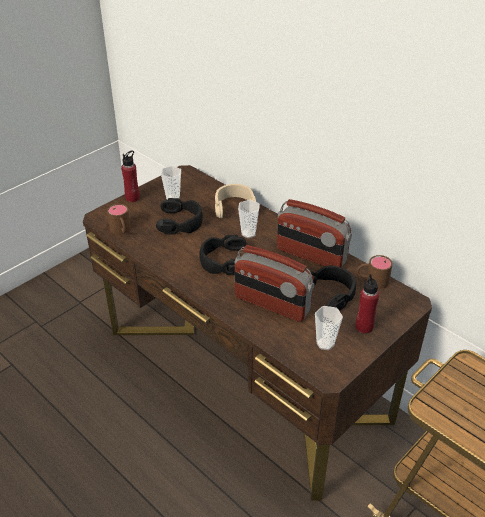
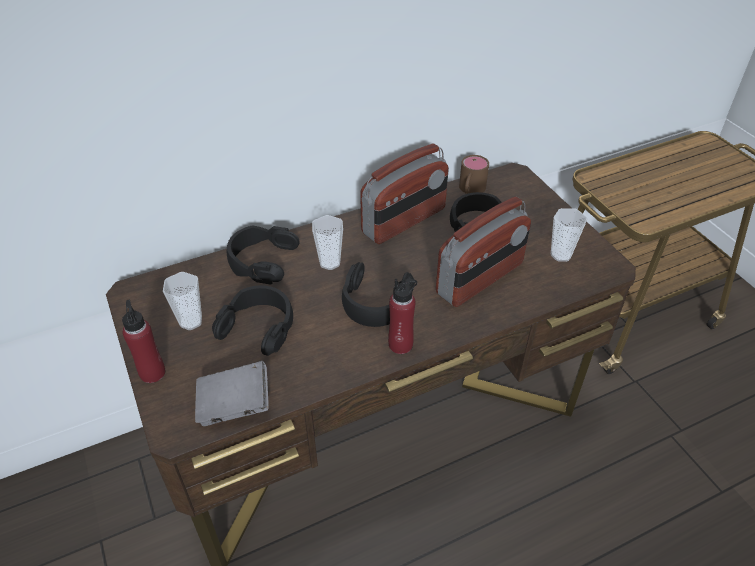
camera: 70 degrees left, 5 degrees up
(121, 230) = (234, 405): brown mug -> grey book
(234, 207) = (261, 260): beige headphones -> black headphones
(364, 327) = (542, 219): red bottle -> red bottle (400, 344)

